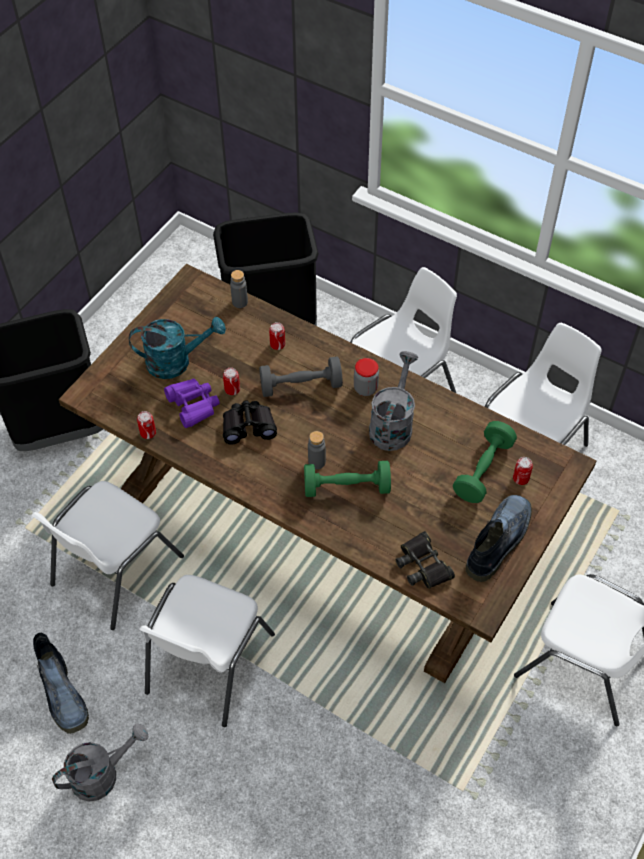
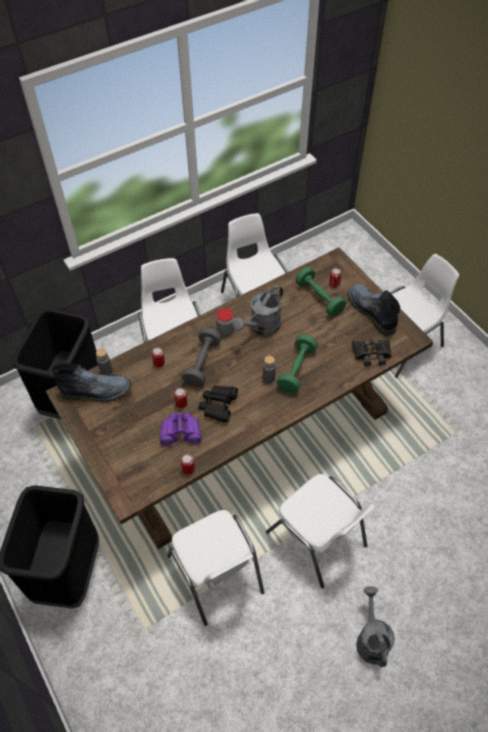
camera: 65 degrees left, 0 degrees up
(64, 695) = (300, 645): boot -> boot (98, 391)
(176, 361) = (134, 428): turquoise watering can -> none
(392, 424) = (261, 327): grey watering can -> grey watering can turned 90 degrees counterclockwise

